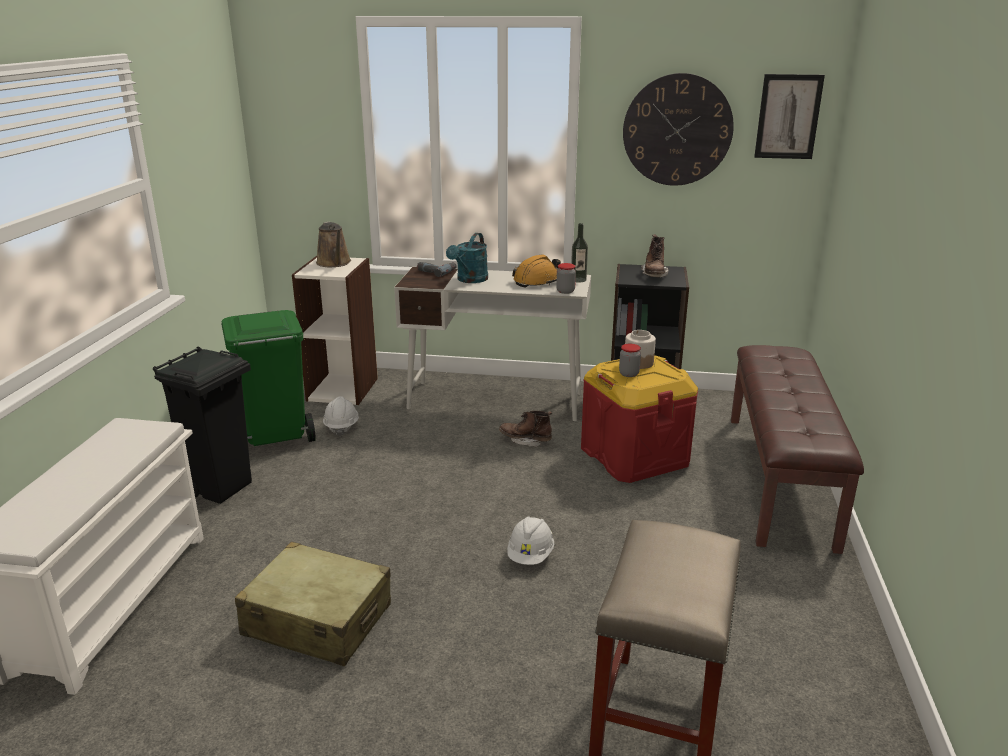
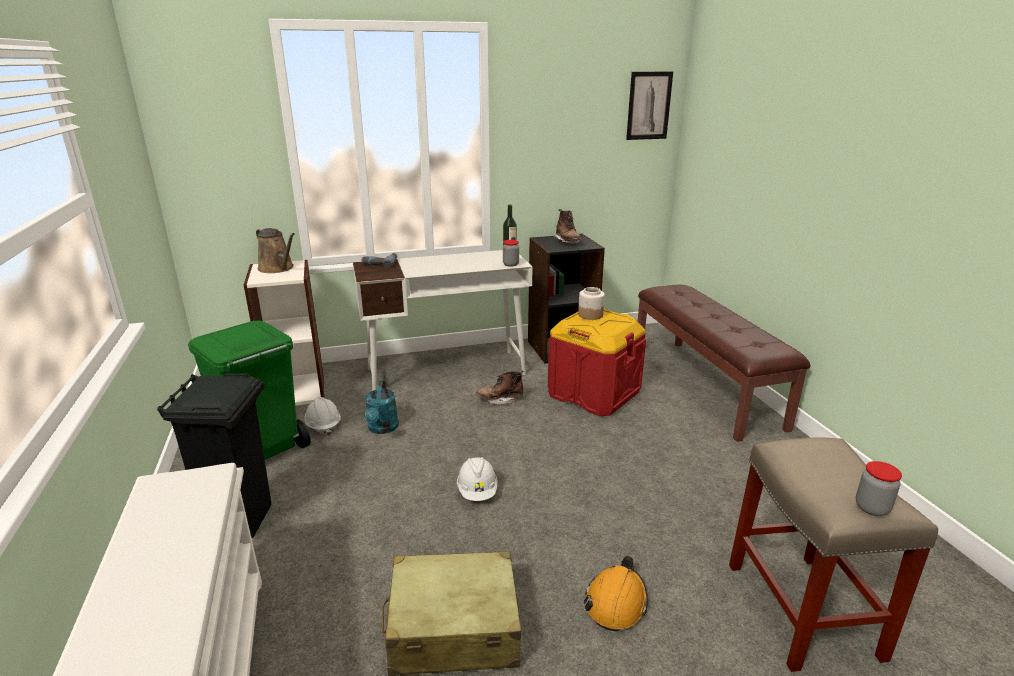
camera: 25 degrees left, 0 degrees up
(470, 280) = (419, 266): turquoise watering can -> turquoise watering can (382, 429)
(530, 555) = (588, 499): white hard hat -> white hard hat (477, 491)
(537, 281) = (478, 259): orange hard hat -> orange hard hat (616, 602)
(629, 374) = (593, 325): jar -> jar (872, 508)
(677, 130) = (569, 120): wall clock -> none

